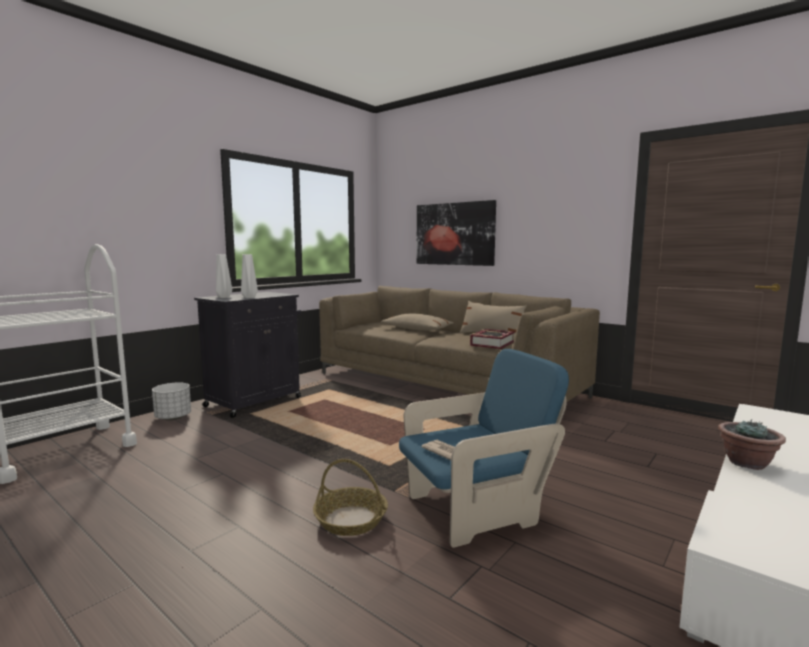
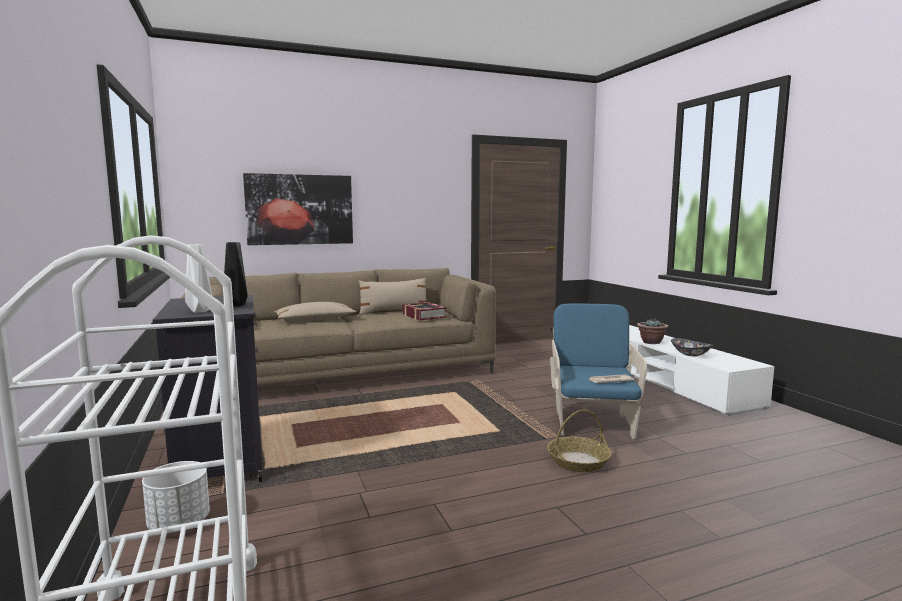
camera: 60 degrees left, 0 degrees up
(250, 297) = (236, 305): white vase -> black vase
(741, 502) = (691, 354): none -> bowl

